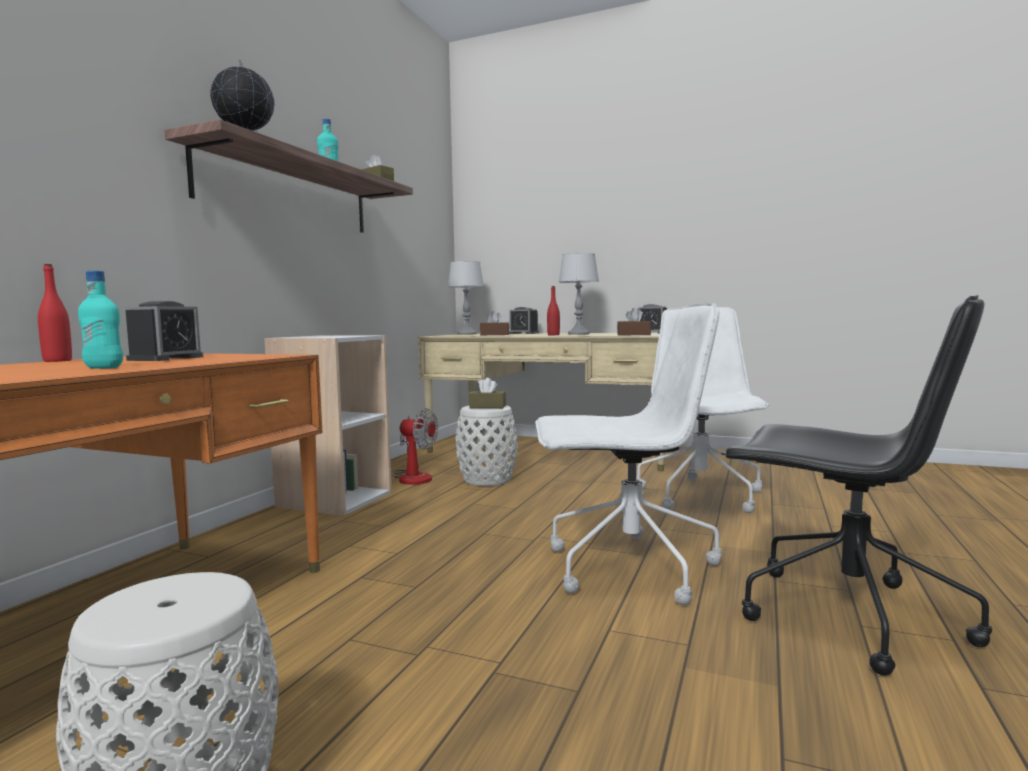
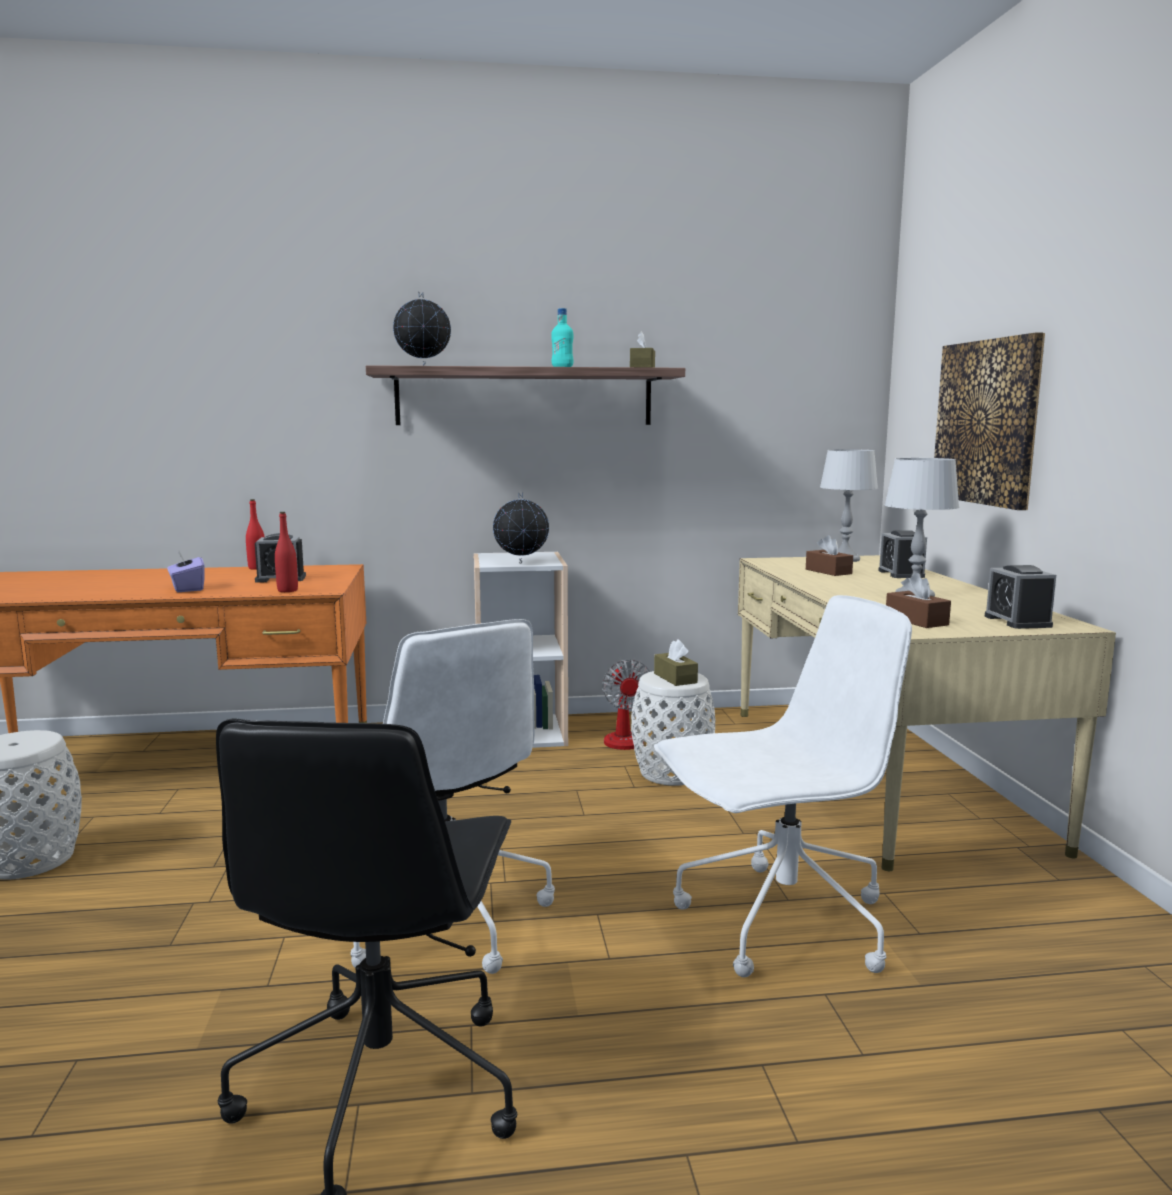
camera: 60 degrees right, 5 degrees up
(104, 367) = (187, 588): turquoise bottle -> purple tissue box
(349, 336) = (521, 563): none -> globe
(553, 335) = (854, 591): red bottle -> red bottle (287, 590)
(563, 242) = (986, 422): none -> picture

